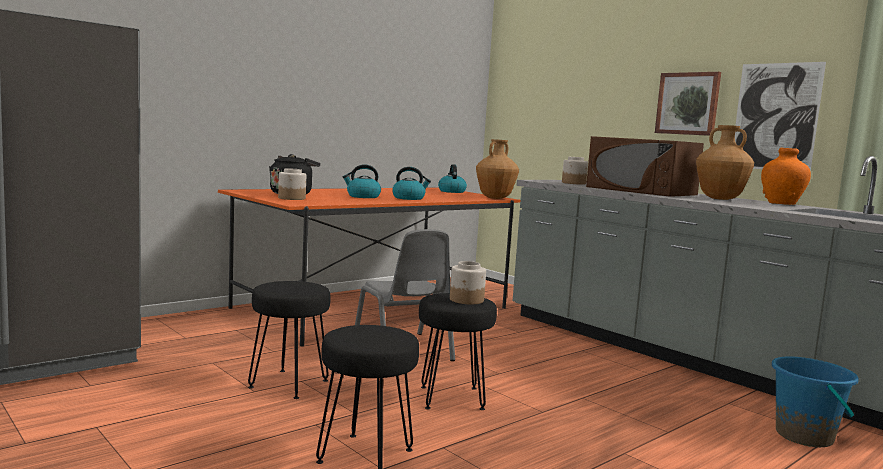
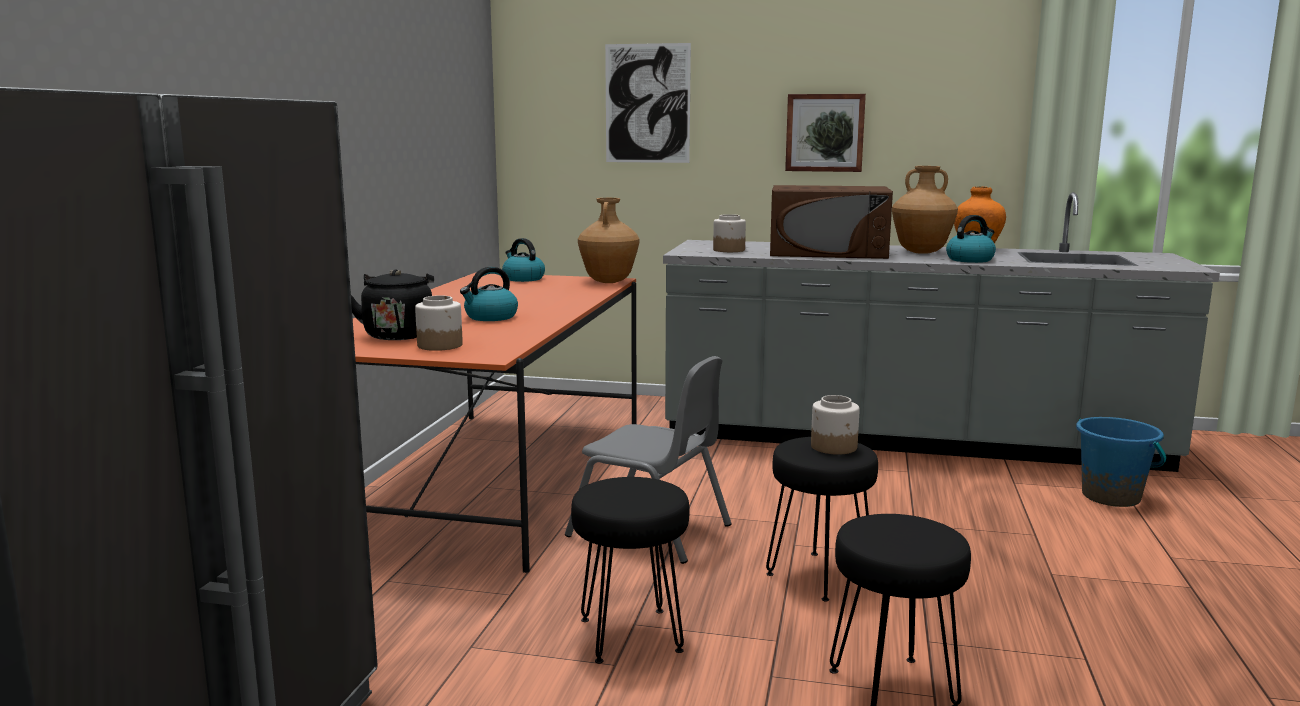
camera: 35 degrees left, 5 degrees up
(409, 198) = (544, 306): kettle -> kettle (970, 260)
(775, 117) = (935, 147): picture -> picture (647, 103)

